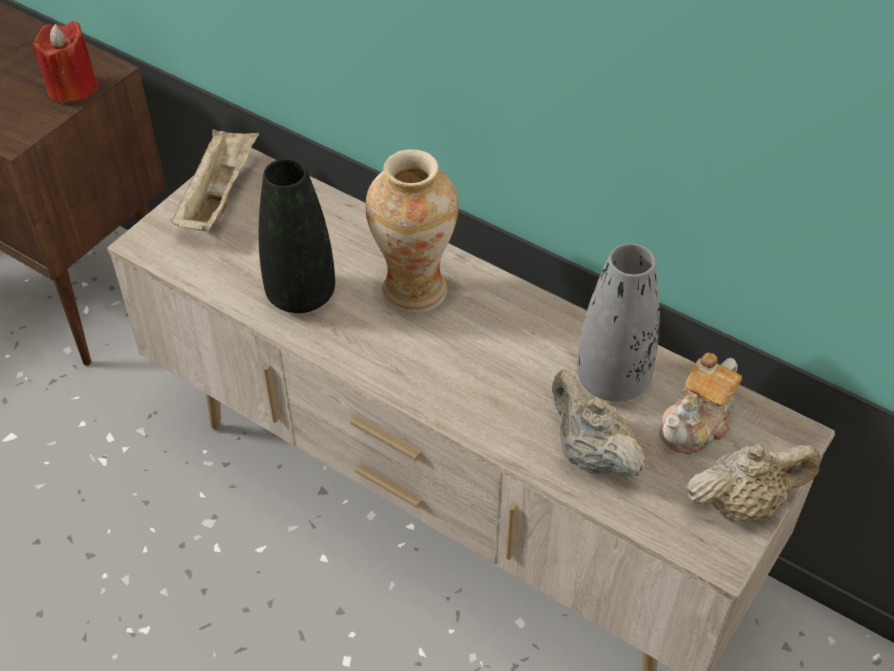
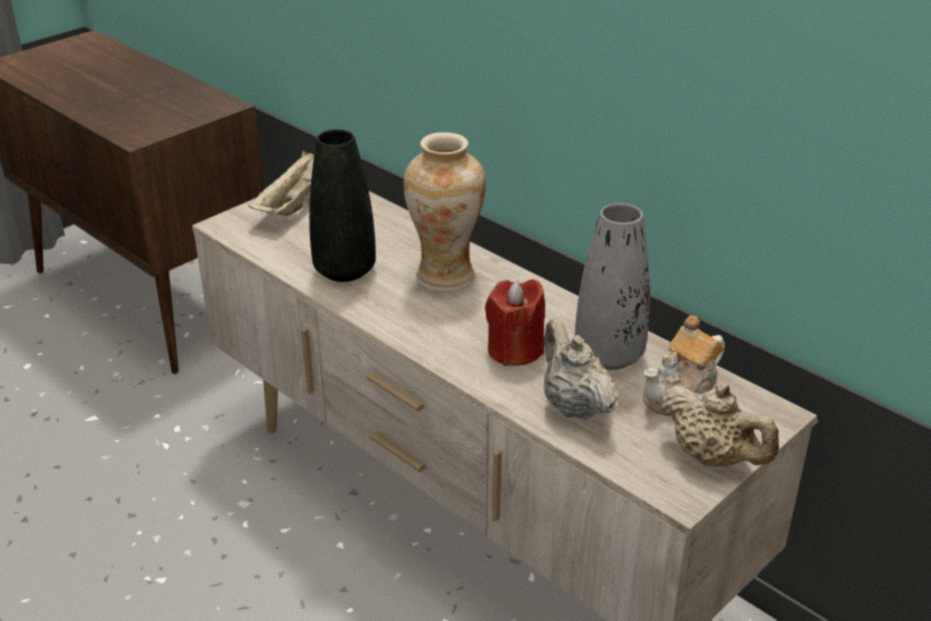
camera: 10 degrees right, 15 degrees down
(72, 88) = (196, 113): red candle -> red candle (515, 350)
(743, 503) = (712, 458): beige teapot -> beige teapot turned 45 degrees clockwise

